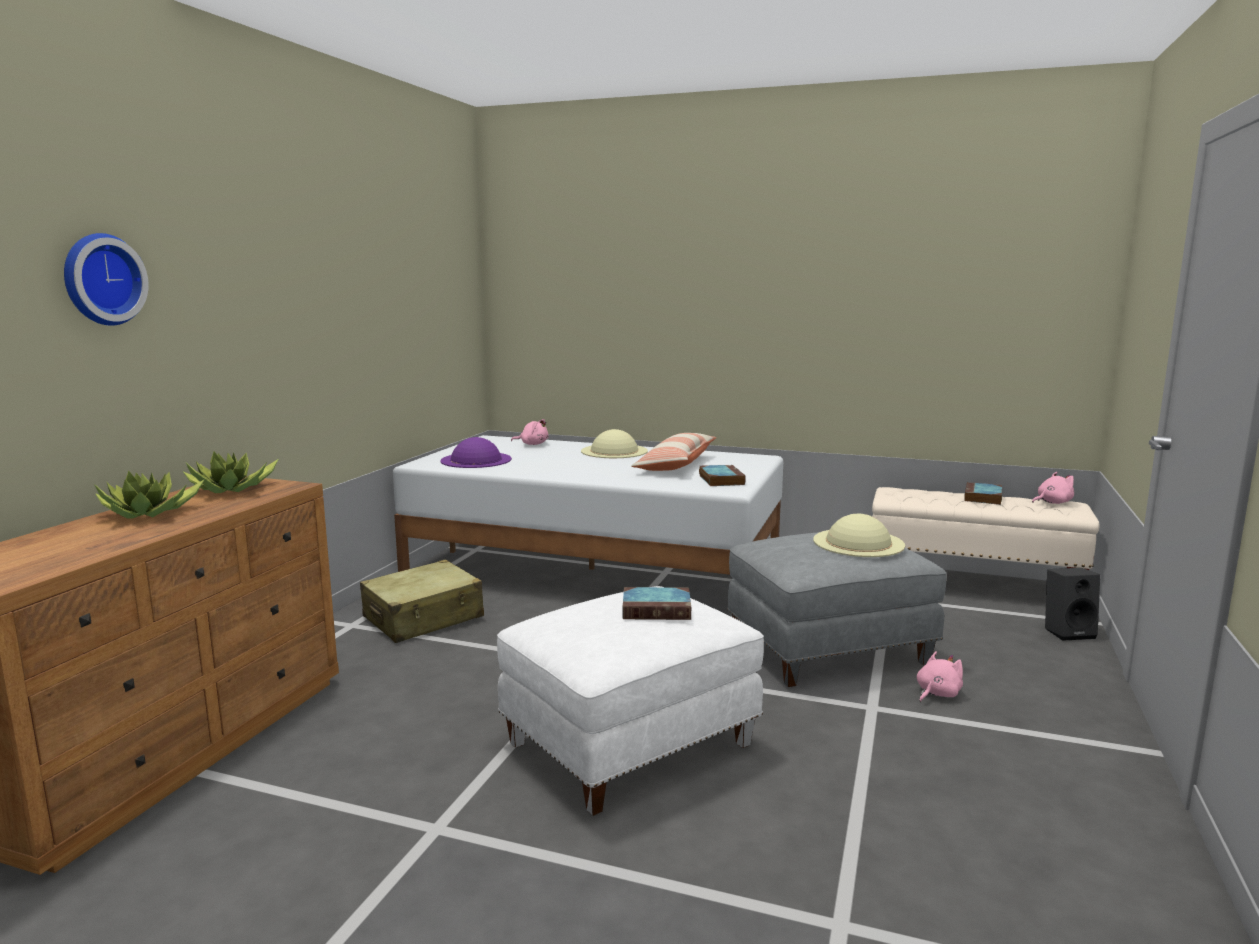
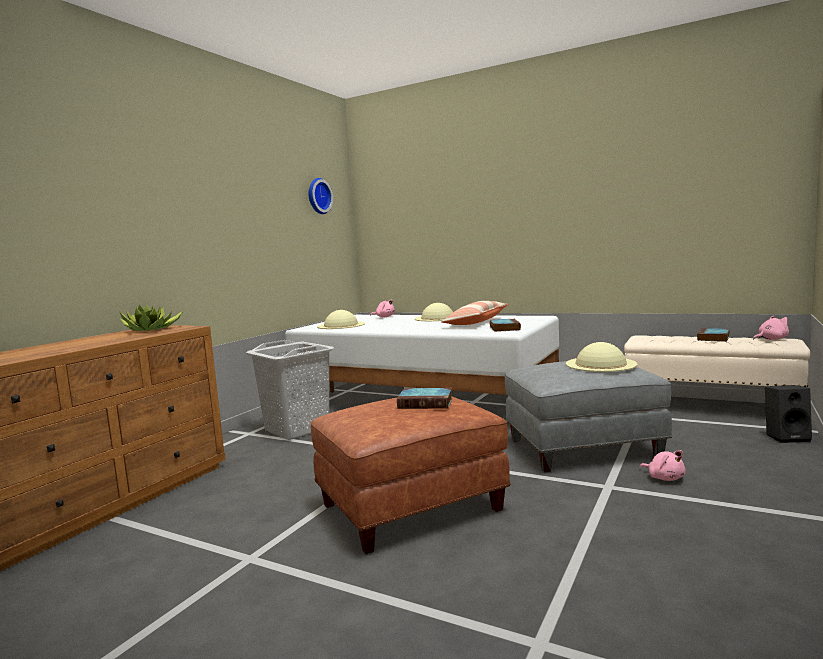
camera: 10 degrees right, 5 degrees down
(100, 279) = (63, 191): wall clock -> wall clock (318, 196)
(150, 514) = (87, 341): potted plant -> none
(424, 618) = (297, 429): beige suitcase -> grey laundry basket
(476, 460) = (341, 325): purple hat -> beige hat
(630, 742) = (411, 506): white ottoman -> brown ottoman
(936, 693) = (664, 478): pink plush toy -> pink plush toy turned 90 degrees clockwise

